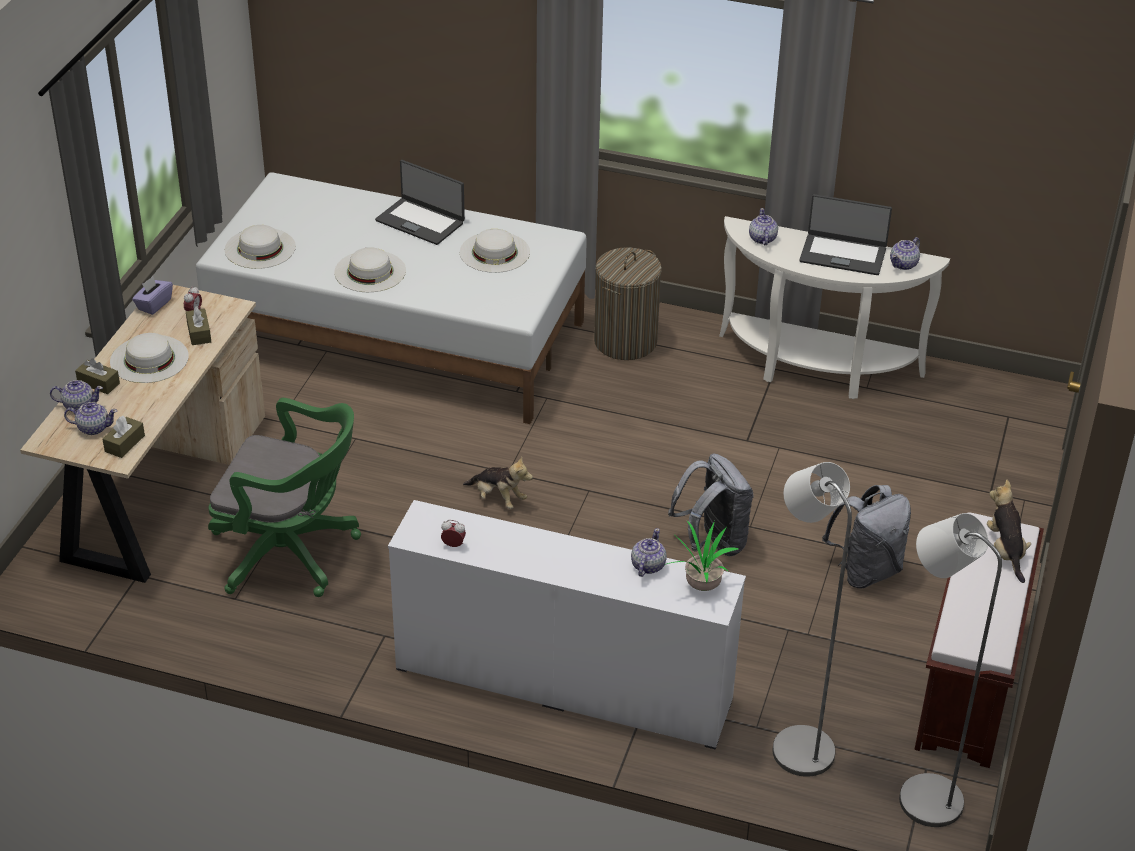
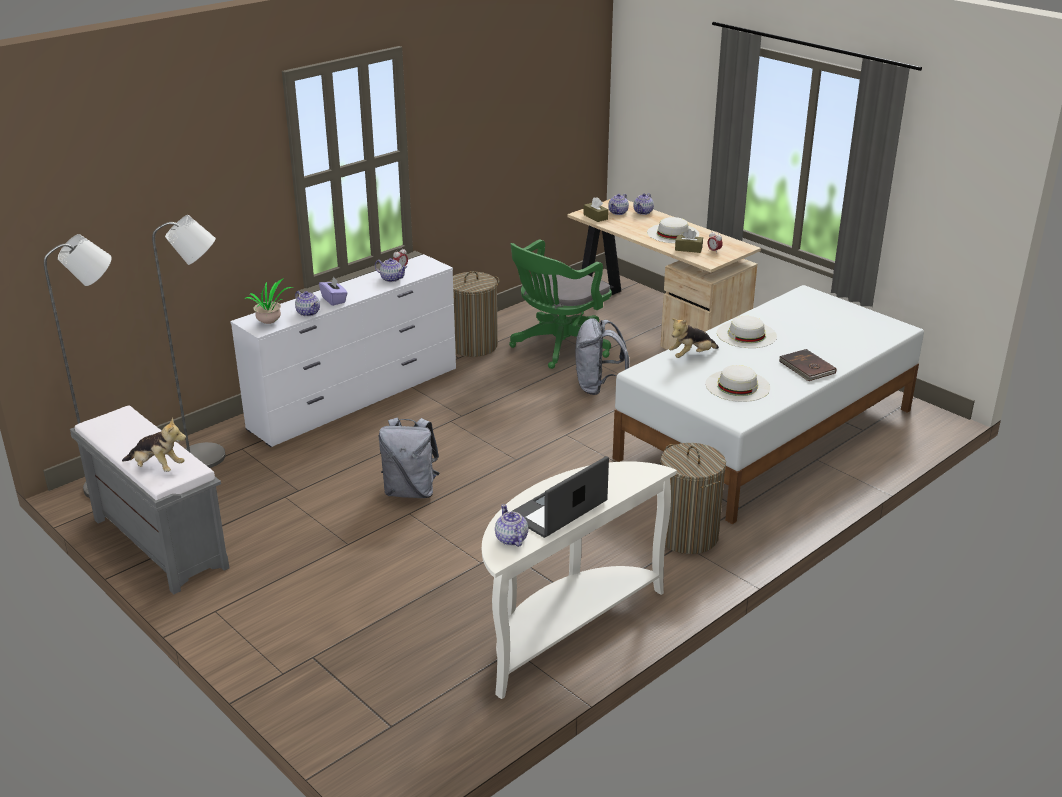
camera: 120 degrees right, 10 degrees down
(98, 383) = (660, 219): brown tissue box -> none
(154, 304) = (733, 242): purple tissue box -> purple tissue box (334, 300)
(260, 248) = (807, 305): white hat -> none
(339, 635) = (473, 345): none -> laundry basket
(420, 221) = (806, 368): laptop -> brown book
(498, 498) = (541, 423): plush toy -> plush toy (691, 355)
(762, 239) = (621, 475): teapot -> teapot (391, 278)
(865, 571) = (308, 546): grey backpack -> grey backpack (598, 387)
(968, 687) = (158, 543): brown bench -> grey bench

